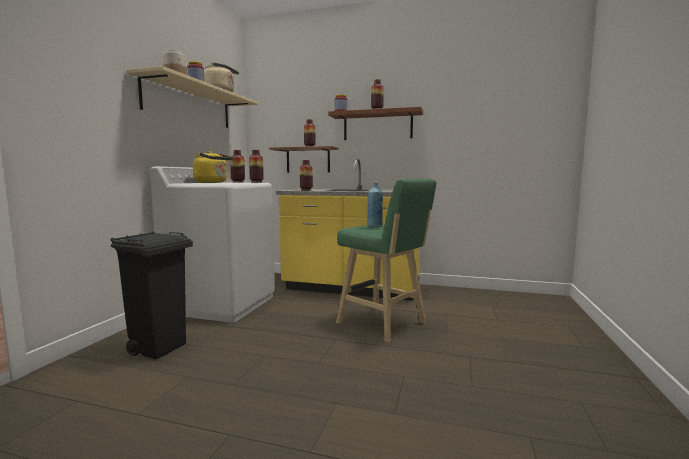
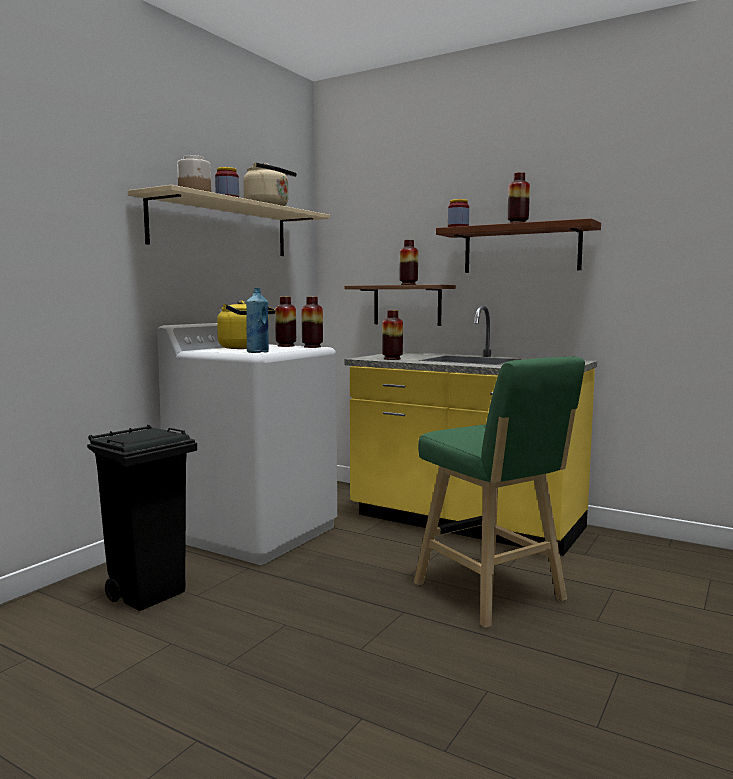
camera: 15 degrees right, 0 degrees up
(374, 226) = (480, 431): blue bottle -> blue bottle (258, 352)

